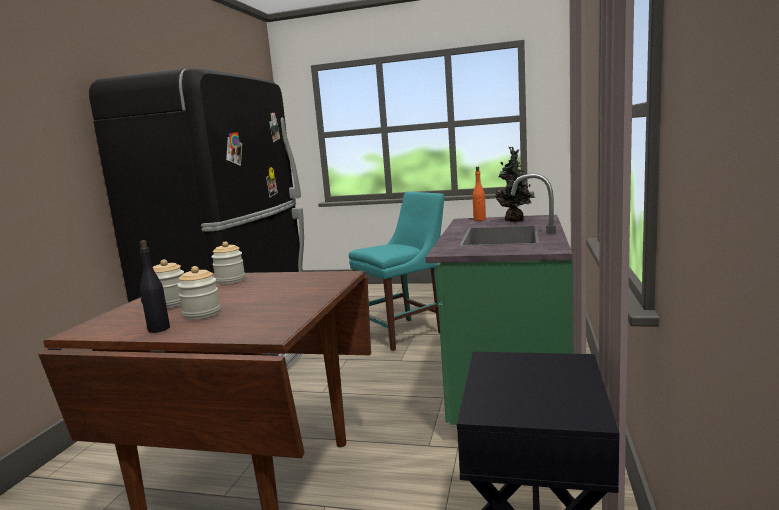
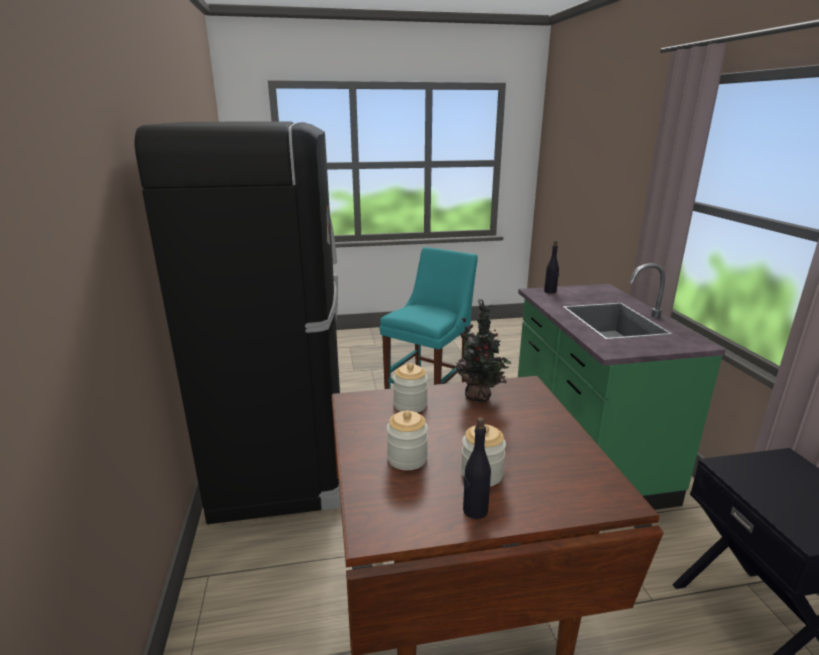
camera: 25 degrees left, 10 degrees up
(479, 219) = (550, 291): orange bottle -> black bottle
(515, 220) = (589, 294): potted plant -> potted plant (480, 397)

